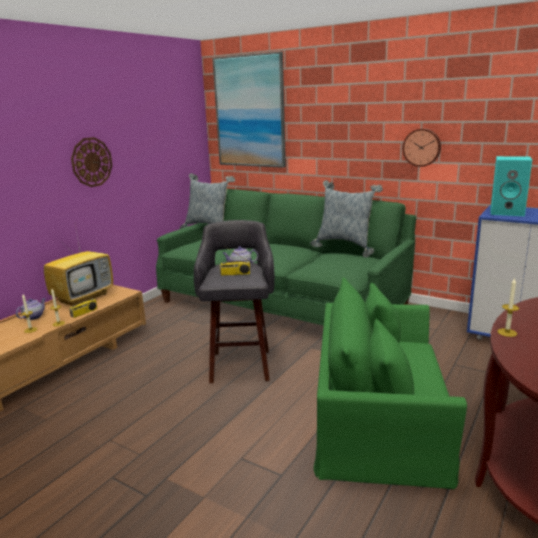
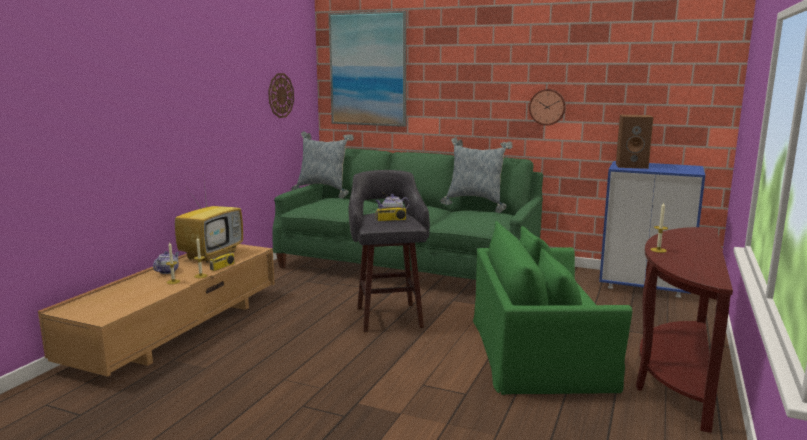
camera: 10 degrees left, 5 degrees down
(91, 162) = (218, 113): wall clock -> wall clock (280, 95)
(508, 212) = (632, 166): turquoise speaker -> brown speaker

